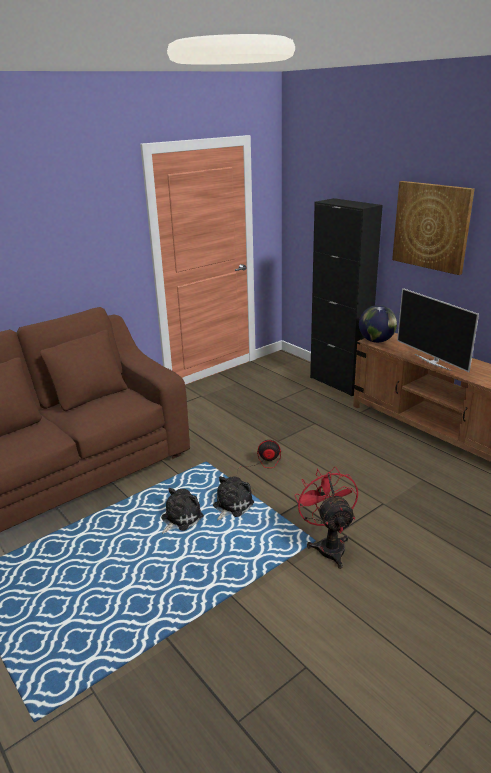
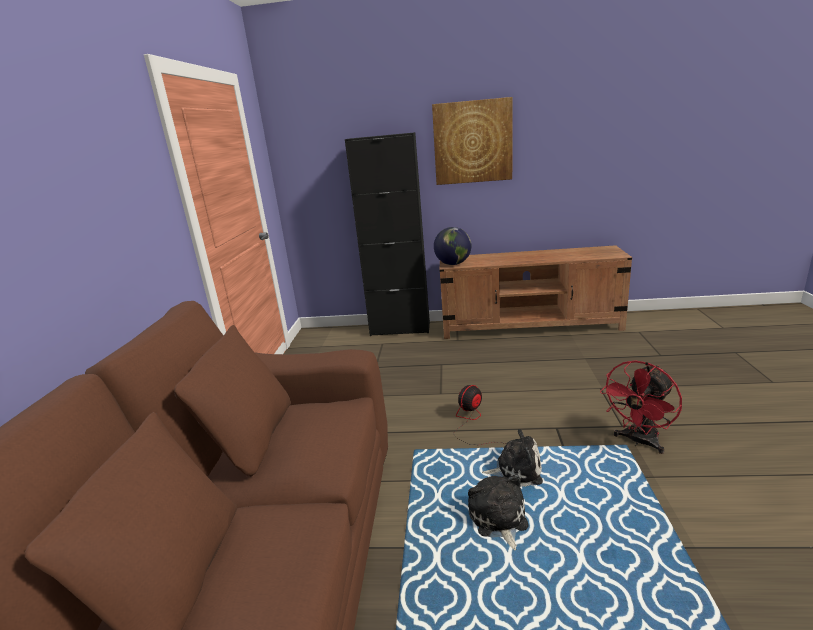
camera: 45 degrees left, 5 degrees down
(231, 506) = (515, 470): plush toy -> plush toy turned 105 degrees clockwise
(328, 545) = (639, 441): red fan -> red fan turned 75 degrees counterclockwise
(433, 362) = (523, 260): television -> none

